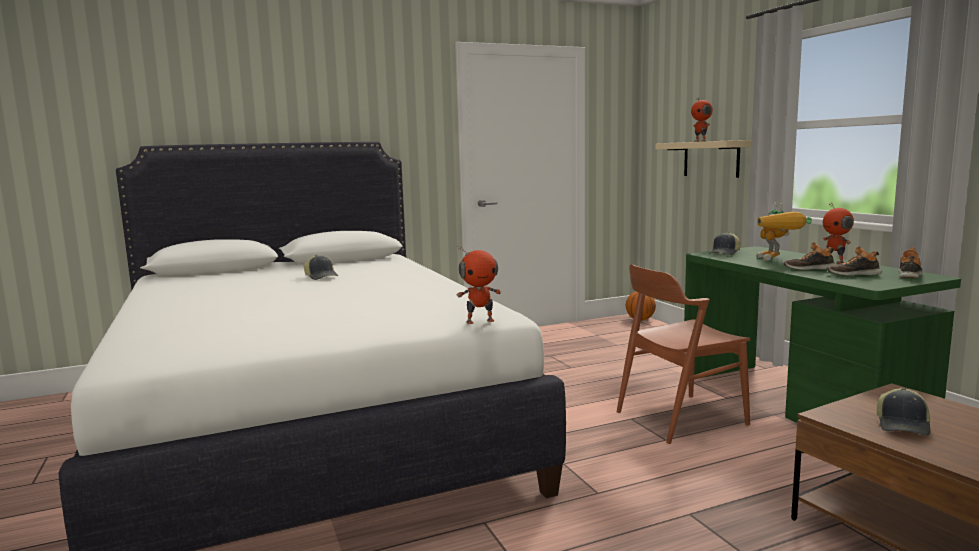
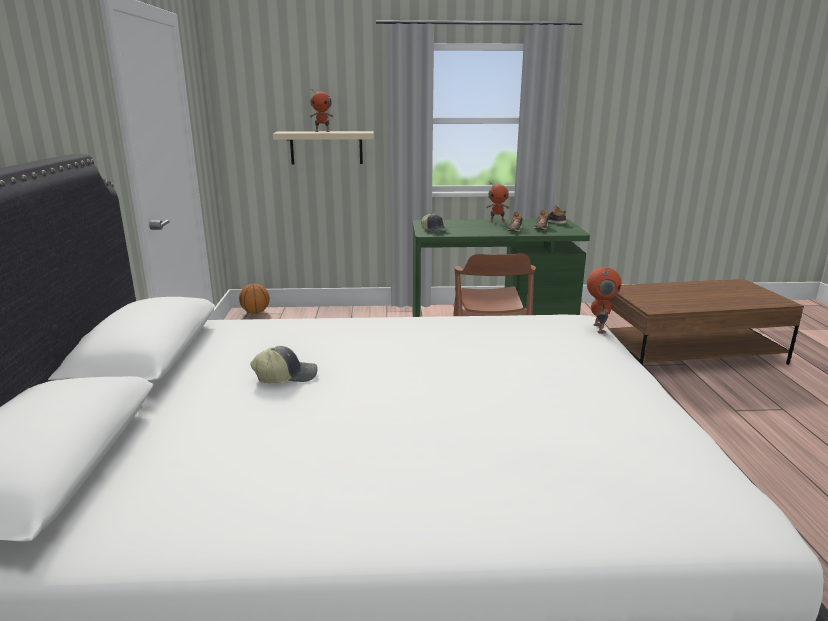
camera: 70 degrees left, 10 degrees up
(777, 259) = (474, 227): toy robot -> none
(903, 425) = (669, 301): cap -> none

